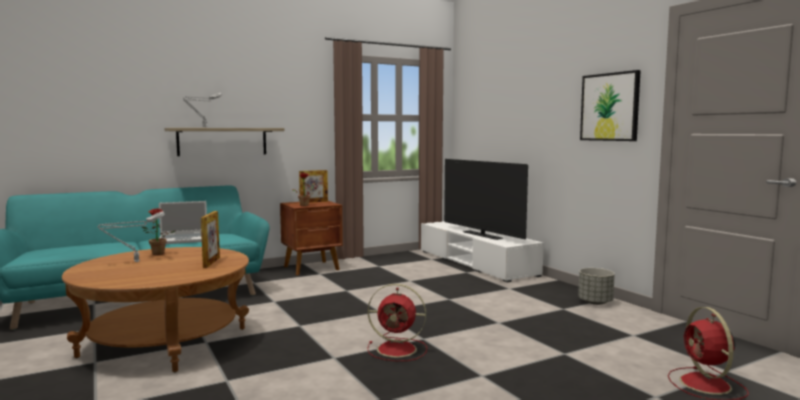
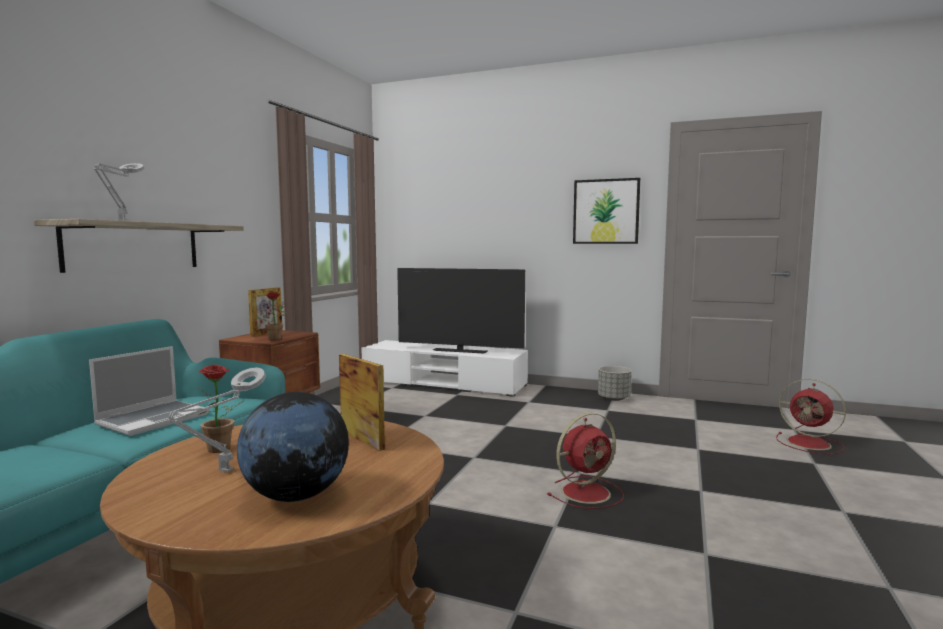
camera: 40 degrees left, 0 degrees up
(128, 274) = (296, 496): none -> globe

